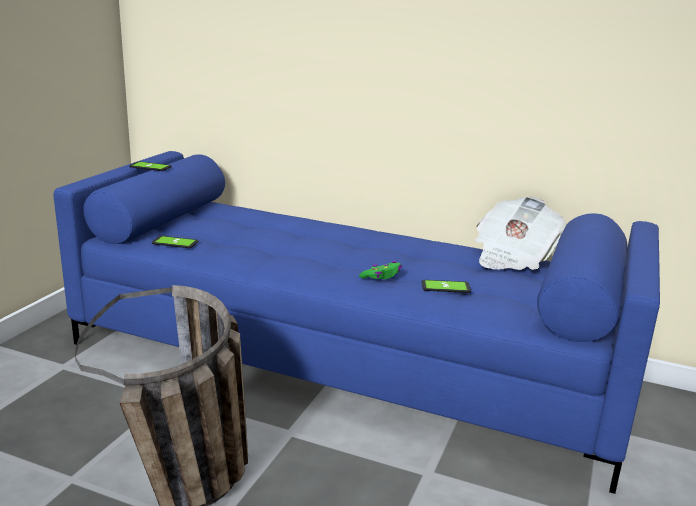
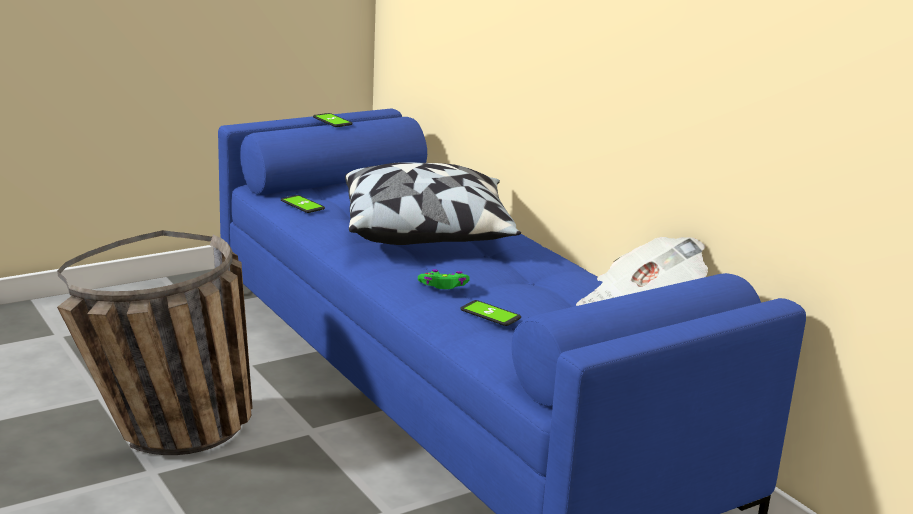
camera: 35 degrees right, 0 degrees up
(300, 240) = (427, 233): none -> pillow

